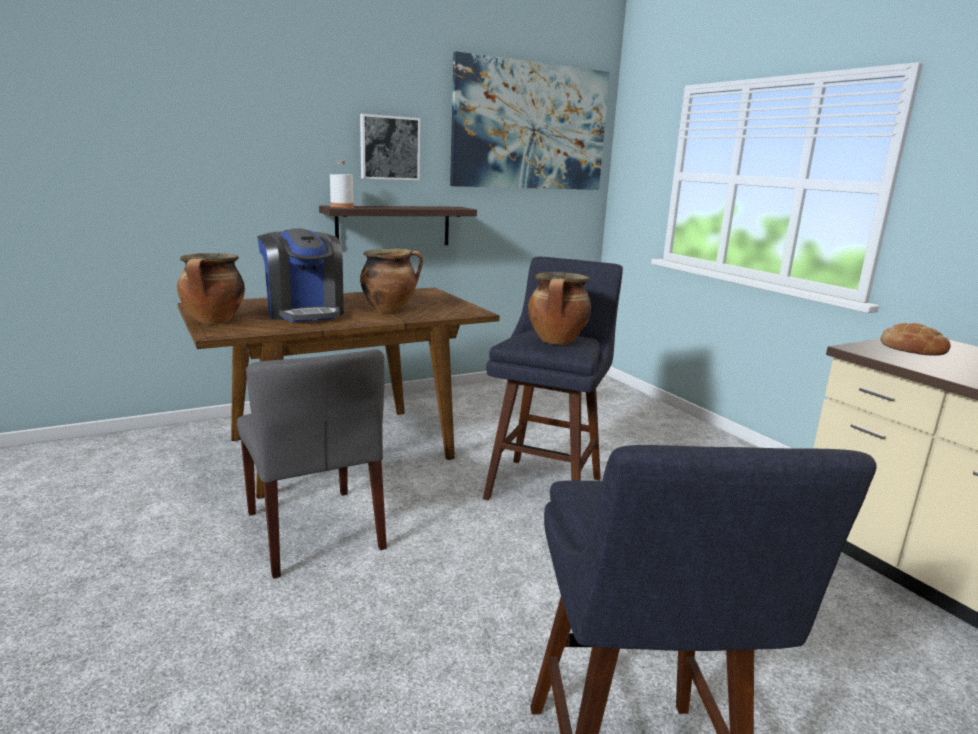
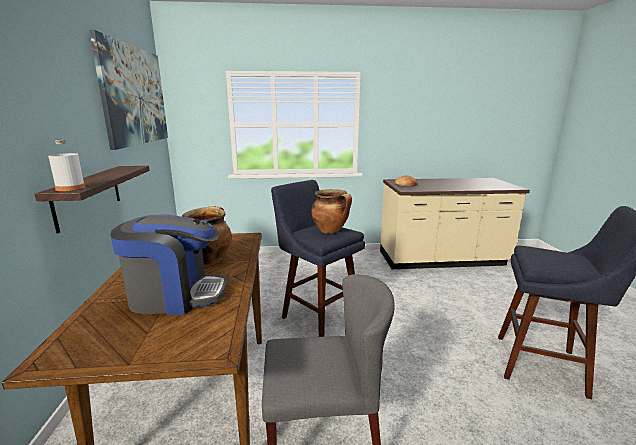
camera: 65 degrees left, 0 degrees up
(214, 321) = (157, 351): cooking pot -> none
(389, 148) = (70, 121): picture -> none

